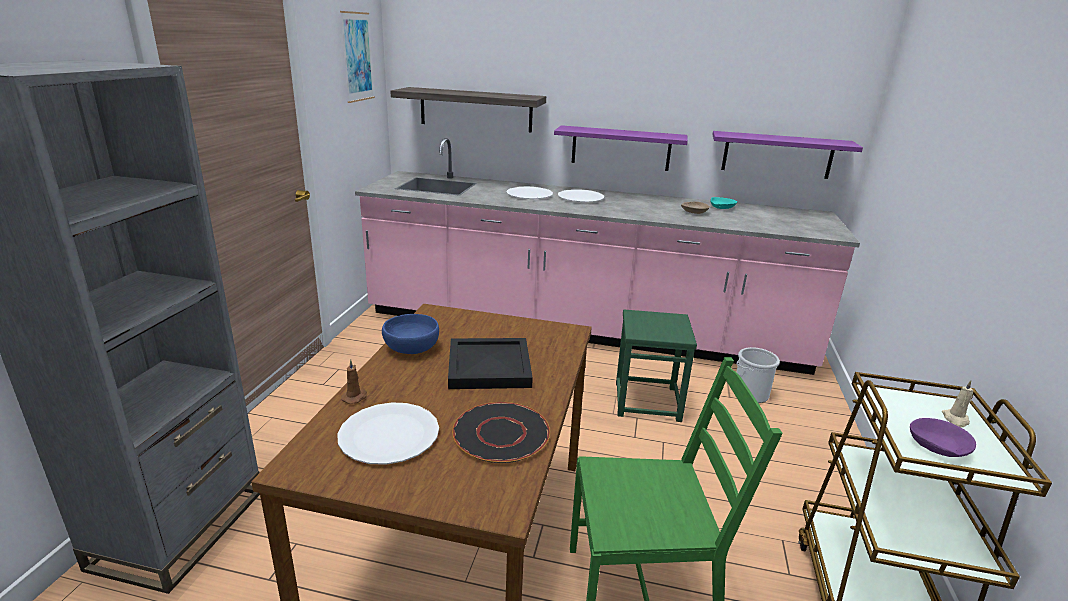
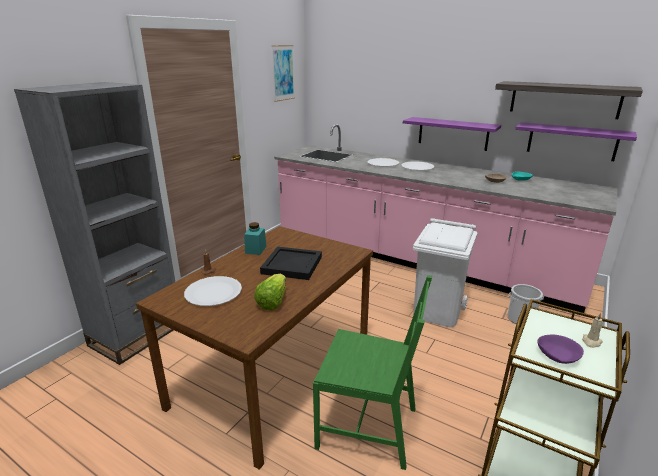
camera: 20 degrees right, 0 degrees up
(412, 348) = (255, 250): blue bowl -> turquoise jar
(475, 109) = (358, 106): shelf -> shelf (564, 99)
(500, 434) = (272, 301): black plate -> lettuce
(647, 401) = (437, 312): green stool -> white trash can

